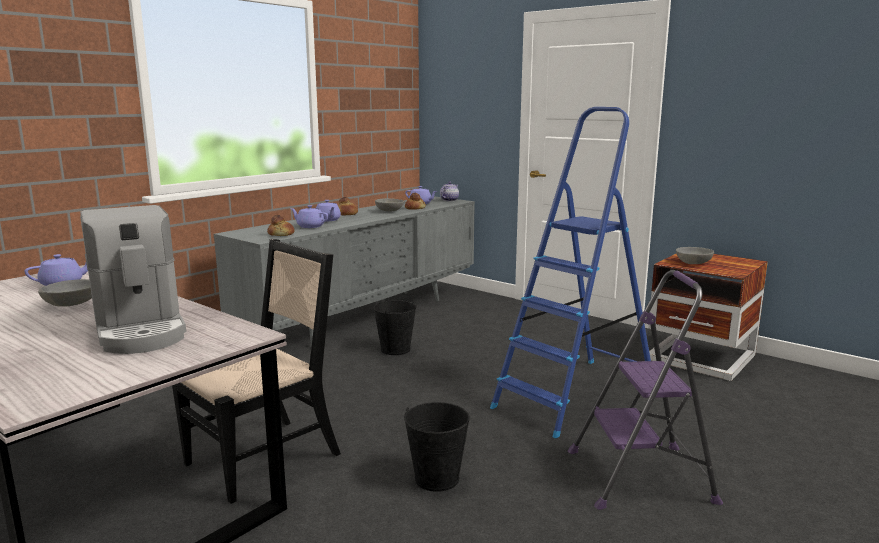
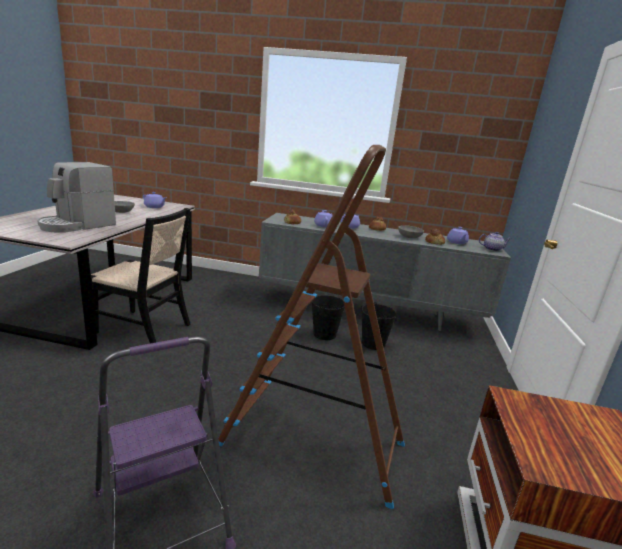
camera: 60 degrees right, 5 degrees up
(437, 478) = (132, 394): black bucket -> black bucket (373, 343)
(575, 395) = (311, 444): blue step ladder -> brown step ladder
(693, 263) = (545, 419): grey bowl -> none

